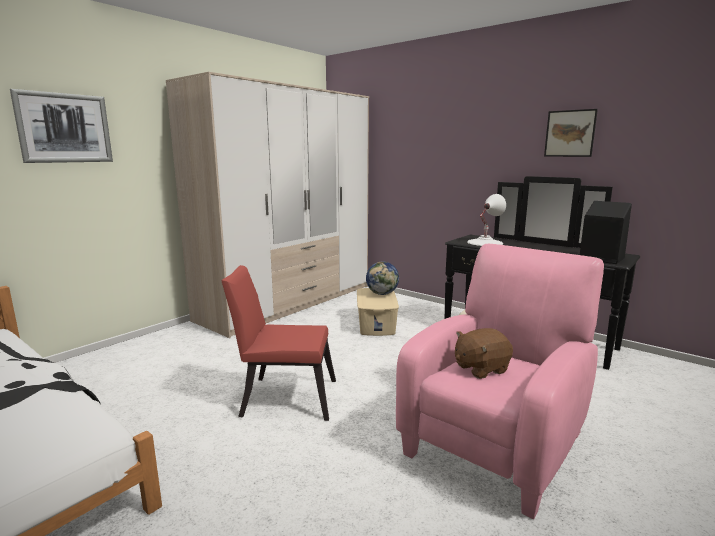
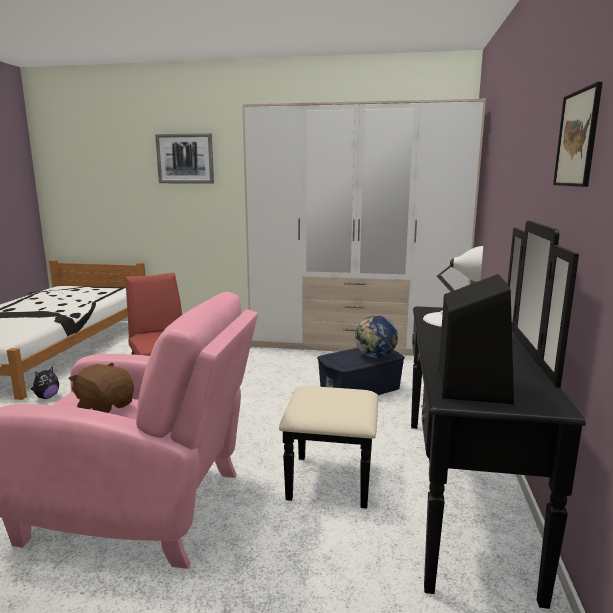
camera: 60 degrees right, 0 degrees up
(184, 482) = (47, 397): none -> plush toy
(376, 323) = (360, 389): beige storage box -> blue storage box

